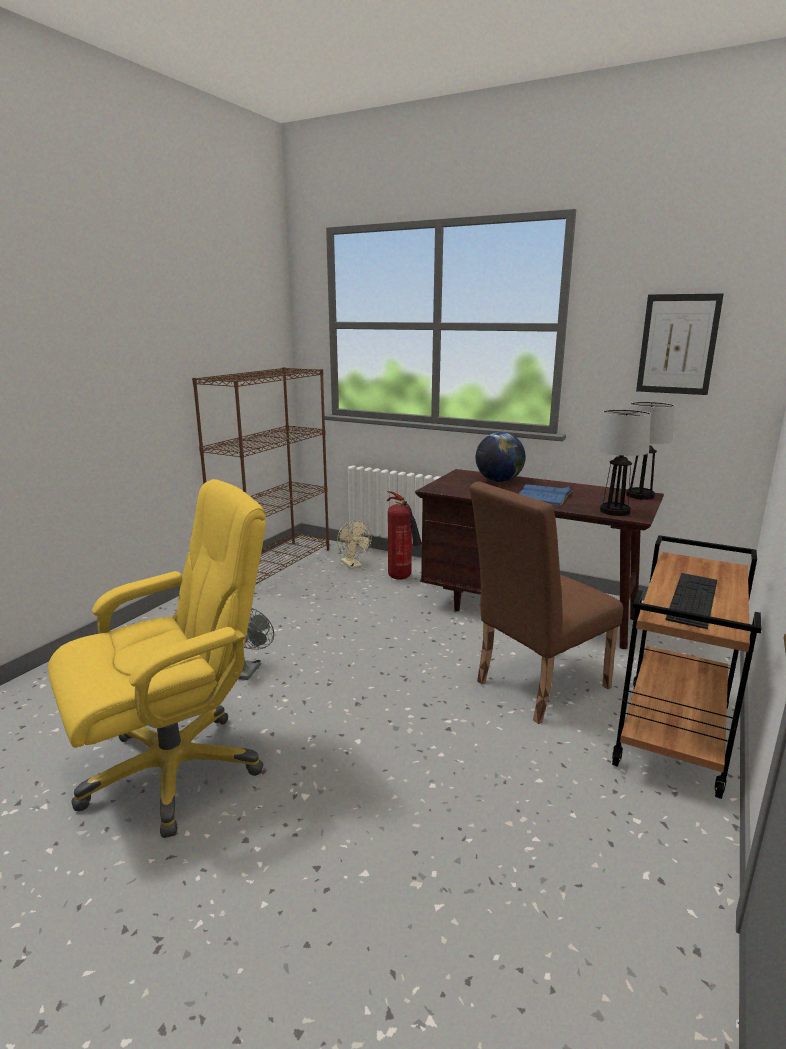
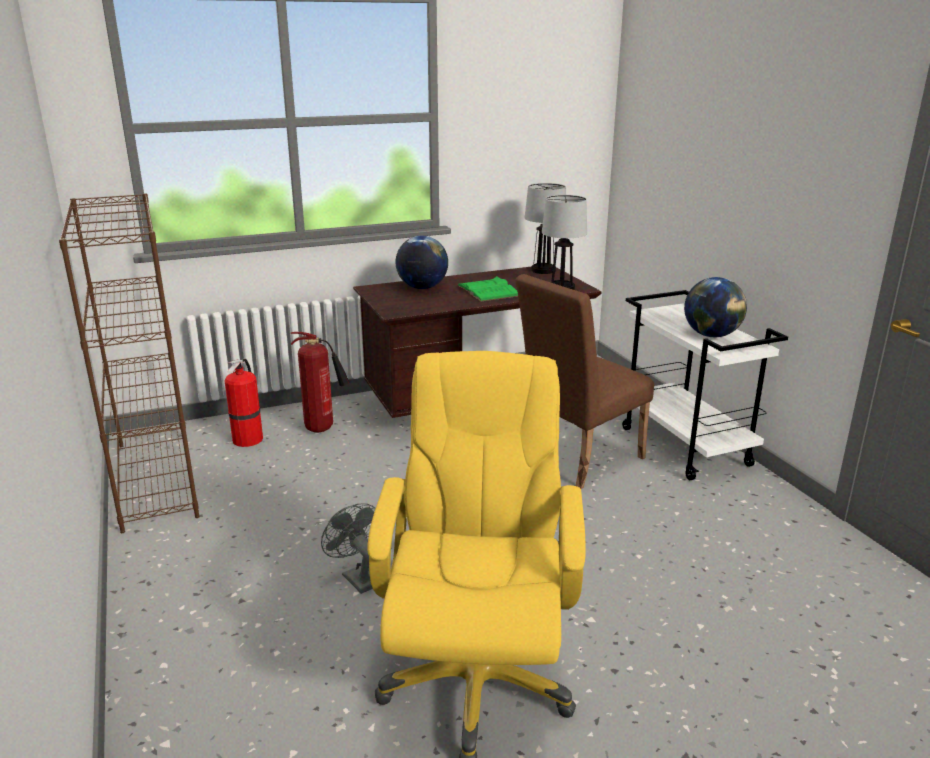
camera: 50 degrees left, 5 degrees up
(353, 565) = (248, 439): beige fan -> fire extinguisher
(534, 687) = (577, 460): brown chair -> brown chair turned 45 degrees clockwise
(544, 495) = (488, 290): blue book -> green book
(673, 737) = (686, 447): brown cart -> white cart
(677, 344) = (535, 127): picture -> none
(693, 599) = (711, 335): keyboard -> globe

